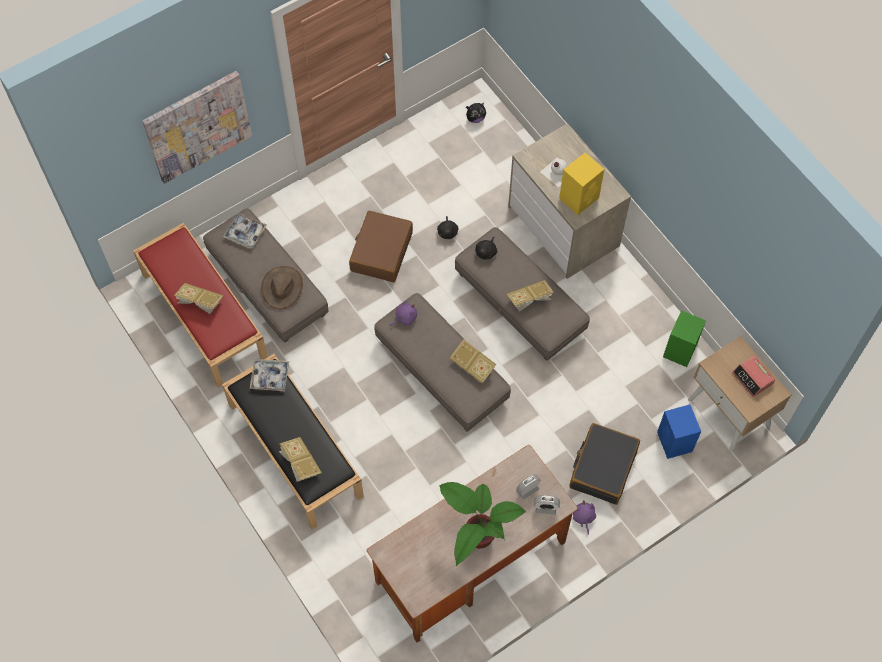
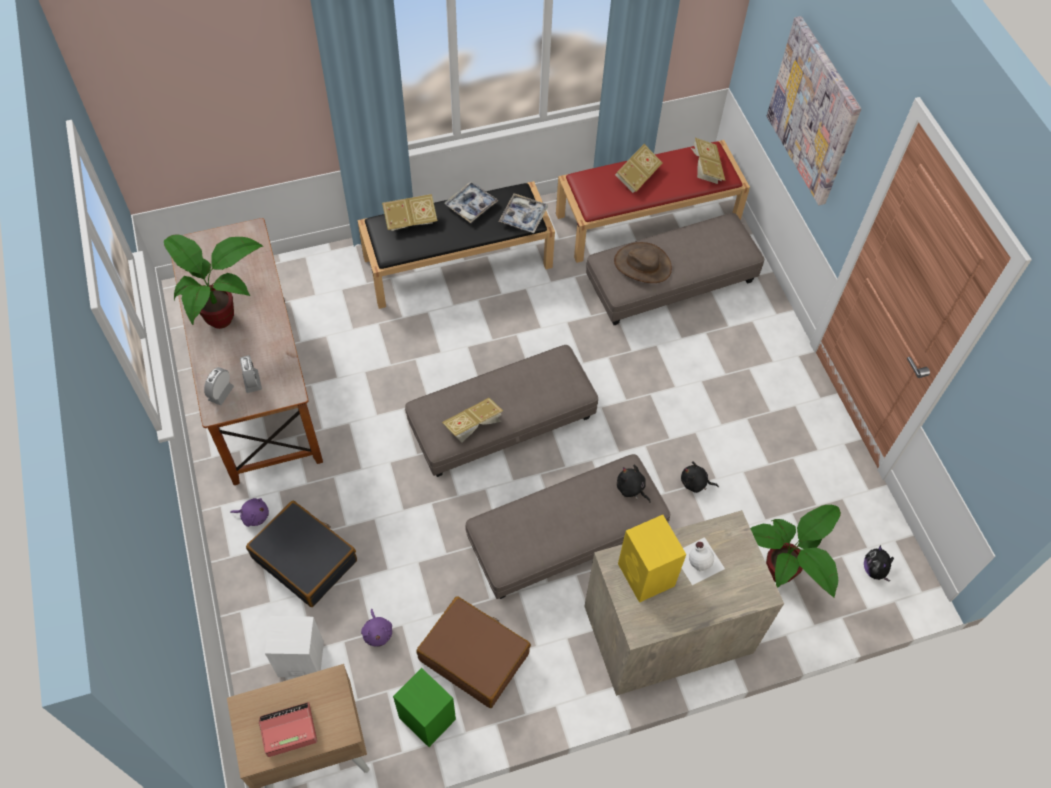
camera: 105 degrees right, 5 degrees down
(245, 233) = (726, 246): tray -> tray (471, 205)
(381, 251) = (684, 402): brown suitcase -> brown suitcase (474, 656)
(404, 317) = (564, 373): purple plush toy -> purple plush toy (377, 632)
(499, 168) = (782, 575): none -> potted plant
(529, 300) = (543, 517): book -> book (705, 169)
(675, 442) = (299, 659): blue speaker -> white speaker

